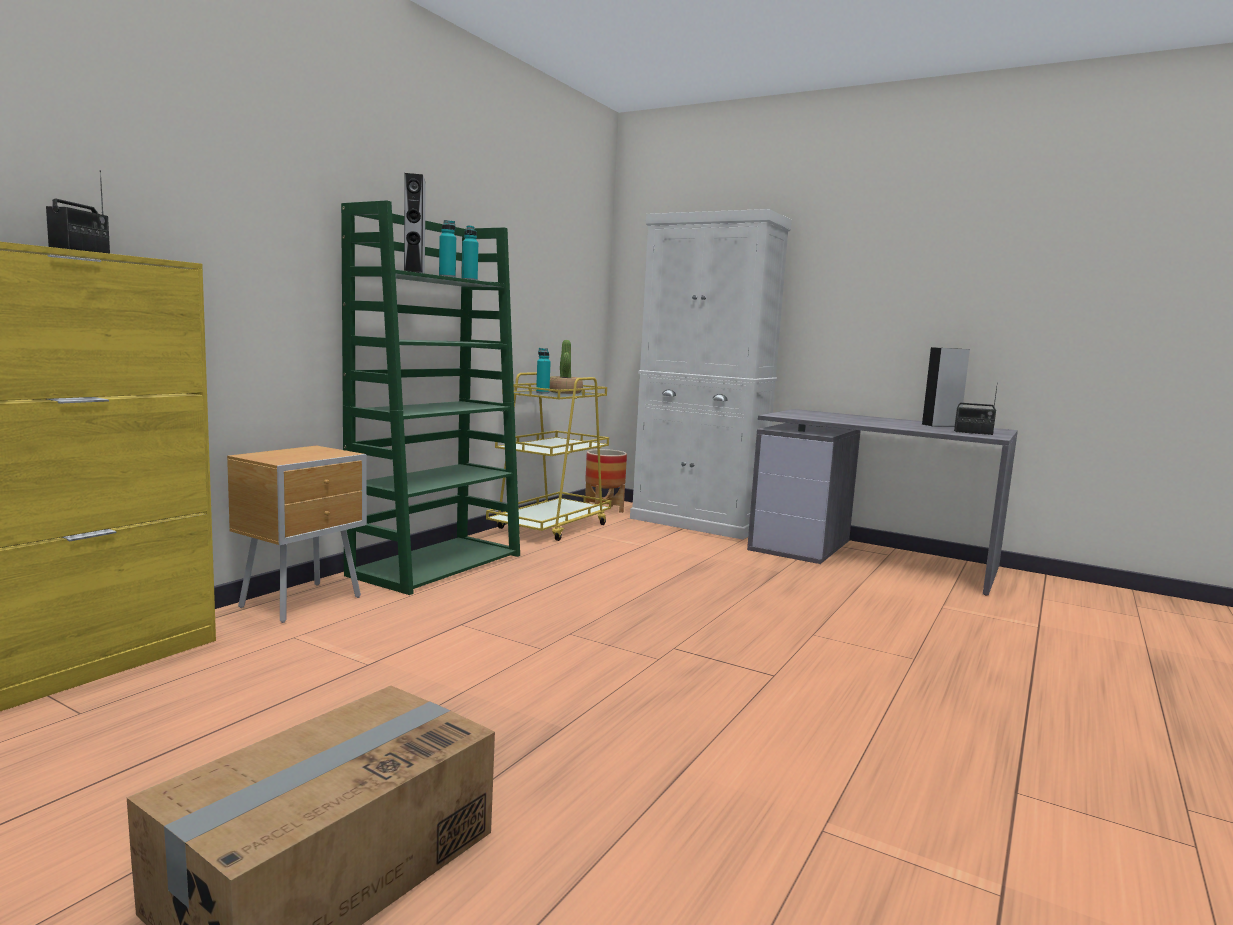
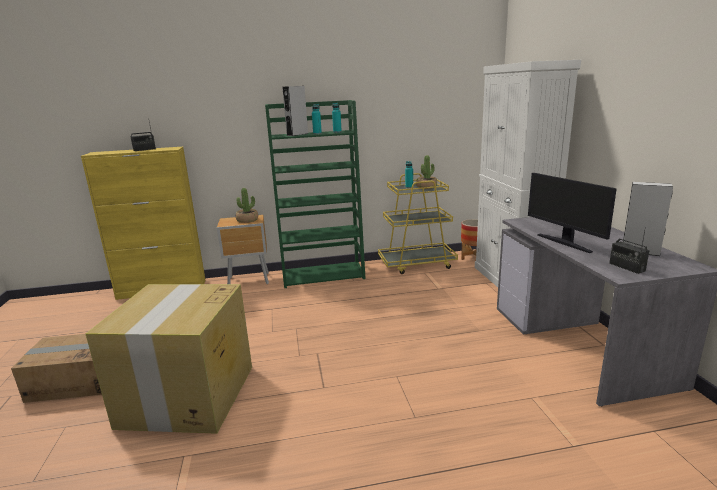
camera: 50 degrees right, 10 degrees up
(314, 453) = (247, 220): none -> potted plant
(630, 773) = (187, 396): none -> cardboard box
(876, 424) = (564, 243): none -> monitor

